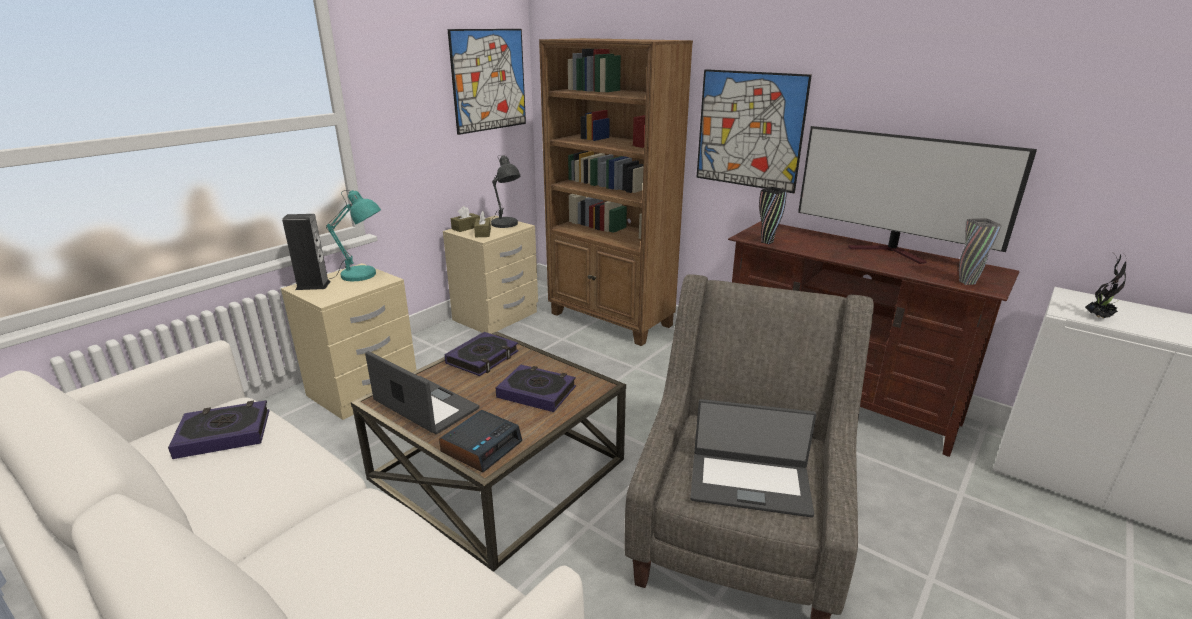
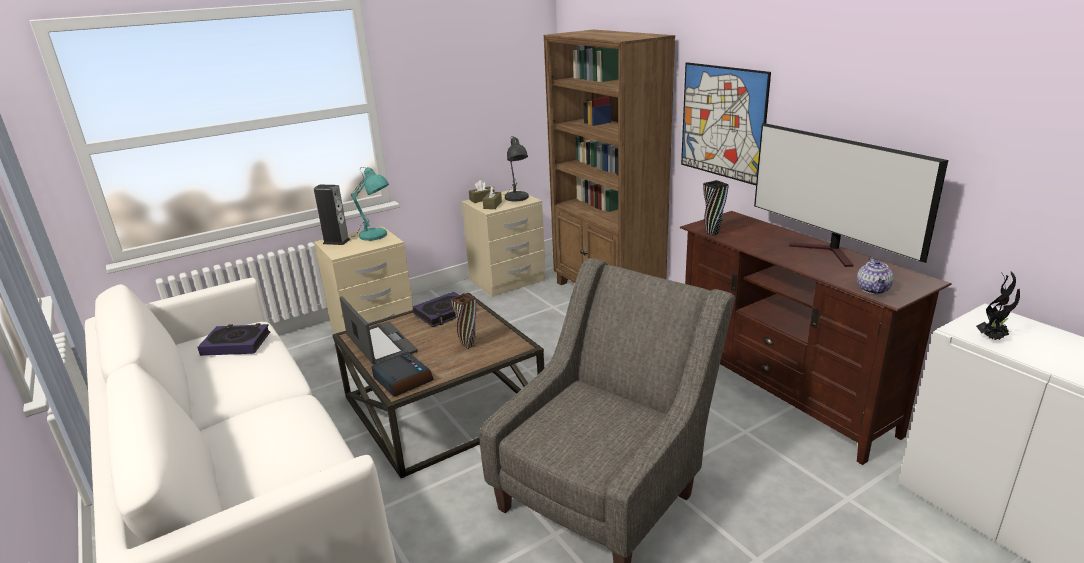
camera: 20 degrees right, 0 degrees up
(481, 446) = (402, 379): alarm clock -> alarm clock turned 90 degrees counterclockwise
(489, 80) = (512, 68): picture -> none
(536, 392) = (468, 345): book -> brown vase
(749, 483) = (580, 438): laptop -> none
(967, 282) = (873, 289): grey vase -> teapot

